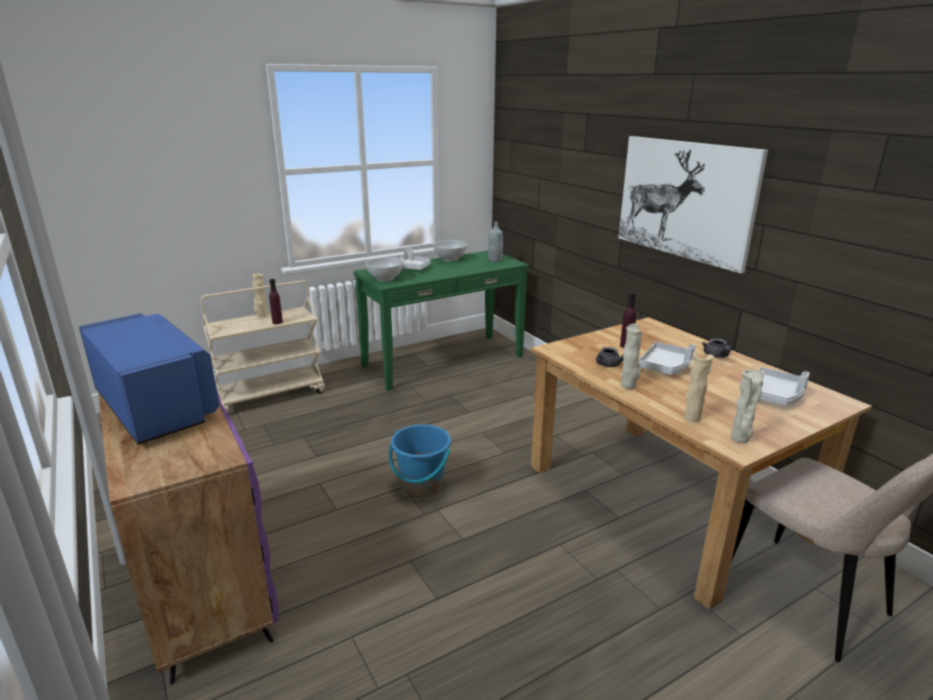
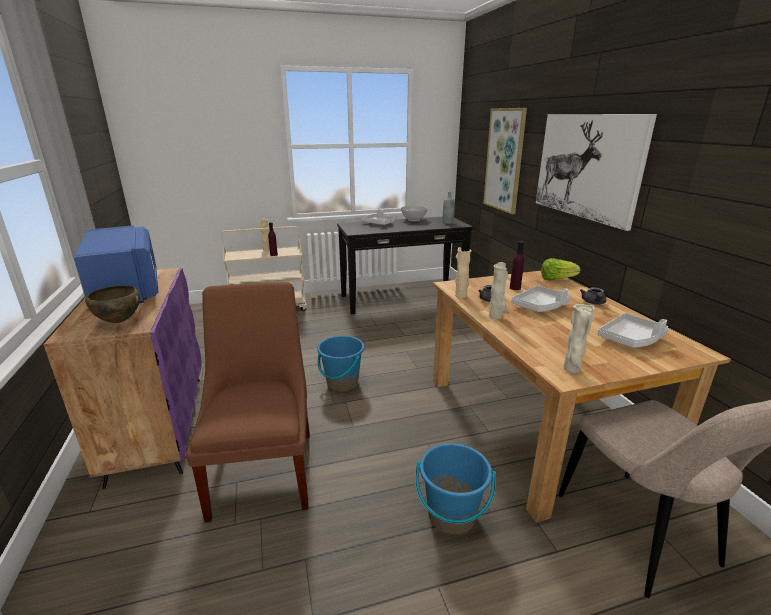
camera: 15 degrees right, 0 degrees up
(189, 454) = (119, 321): none -> brown bowl
(379, 612) = (264, 468): none -> brown chair
(385, 278) = (355, 229): white bowl -> none
(443, 361) = (402, 298): green console table -> black console table
(568, 184) = (504, 160): none -> picture
(622, 622) = (451, 515): none -> blue bucket
(663, 330) = (556, 279): none -> lettuce
(692, 417) = (537, 347): beige vase -> beige vase (461, 296)

